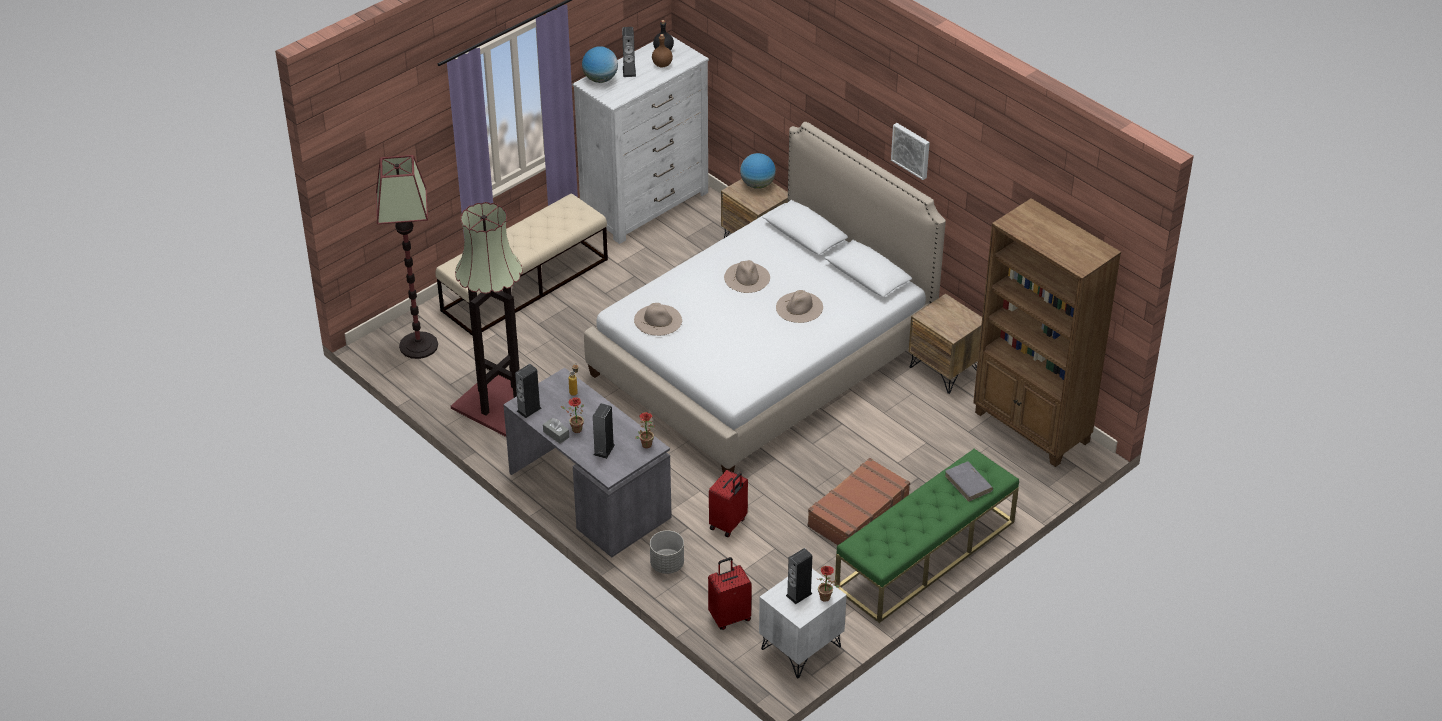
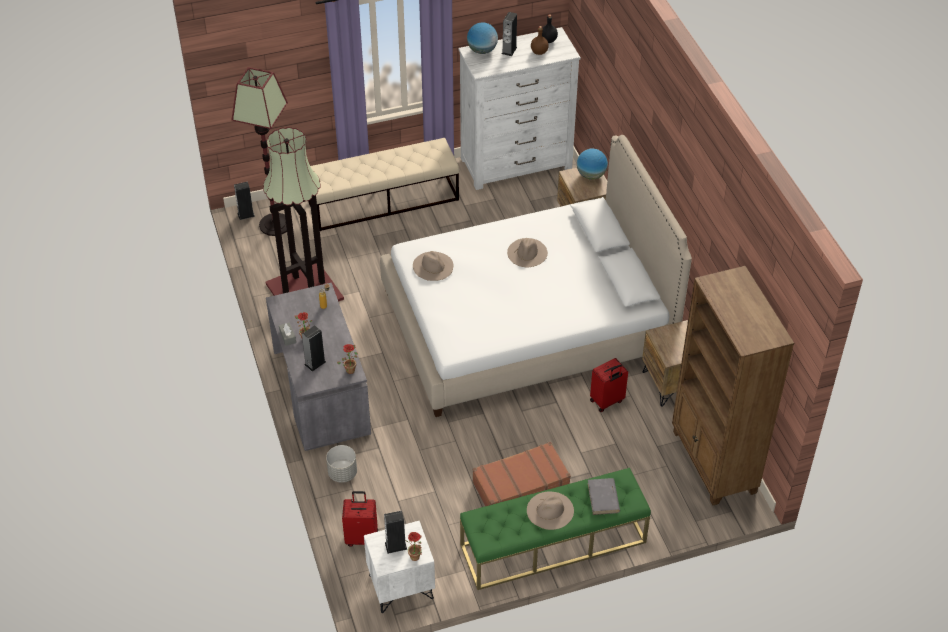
camera: 25 degrees right, 5 degrees up
(529, 409) = (281, 309): speaker -> speaker (246, 214)
(728, 524) = (411, 456): red suitcase -> red suitcase (607, 401)
(799, 307) = (553, 292): beige hat -> beige hat (550, 510)
(911, 150) = (683, 187): picture -> none

